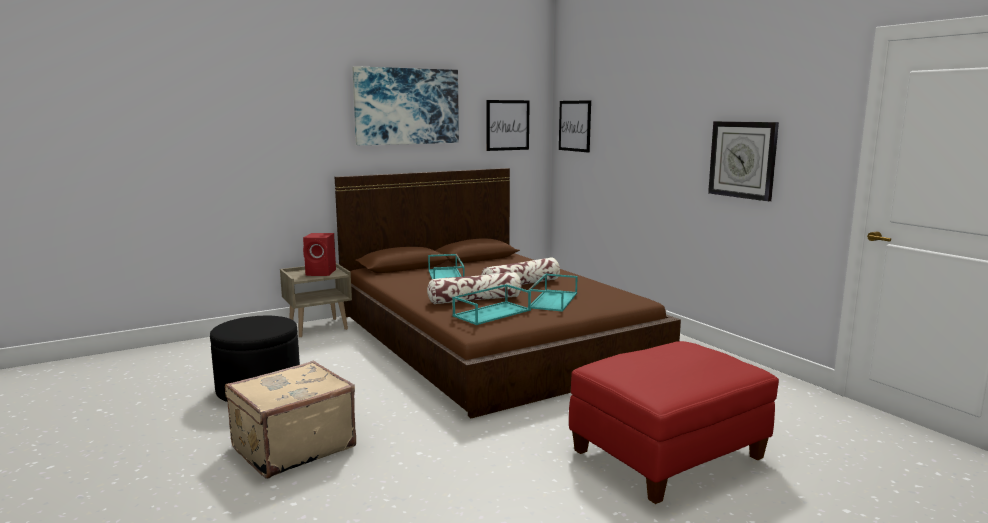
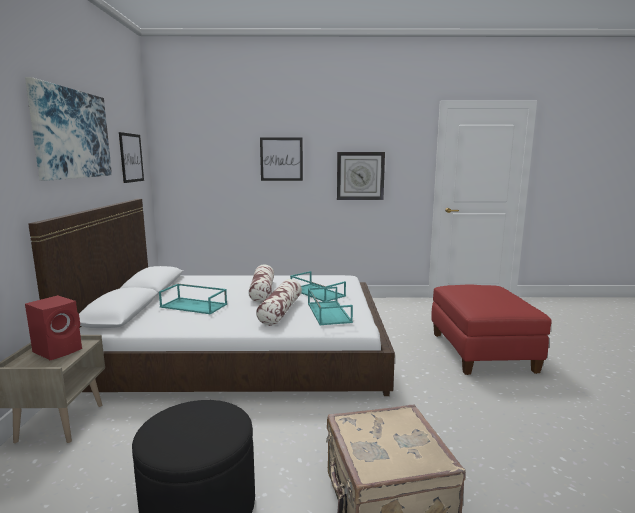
camera: 60 degrees left, 0 degrees up
(491, 338) = (242, 347): brown bed -> white bed
(575, 126) = (184, 158): picture -> picture (281, 159)

